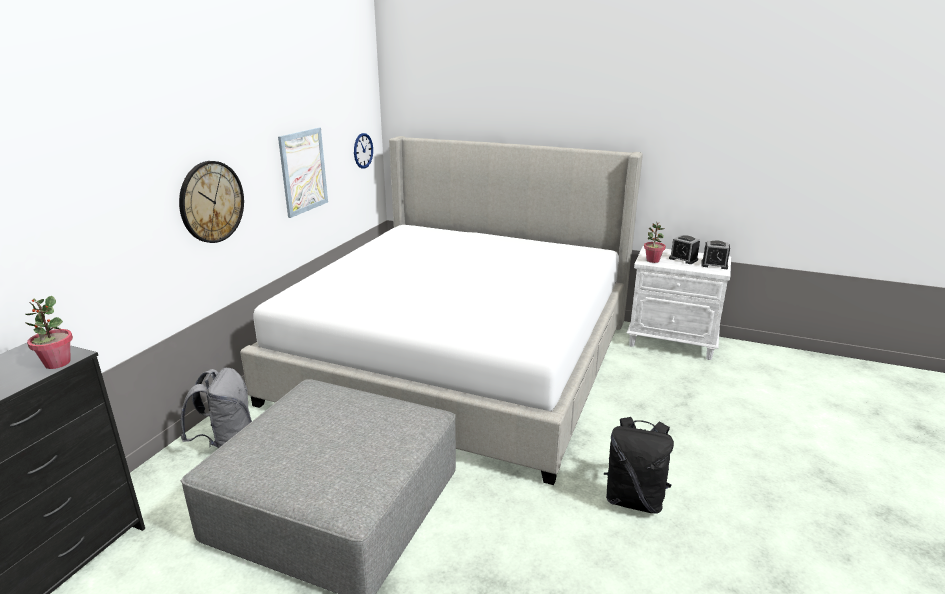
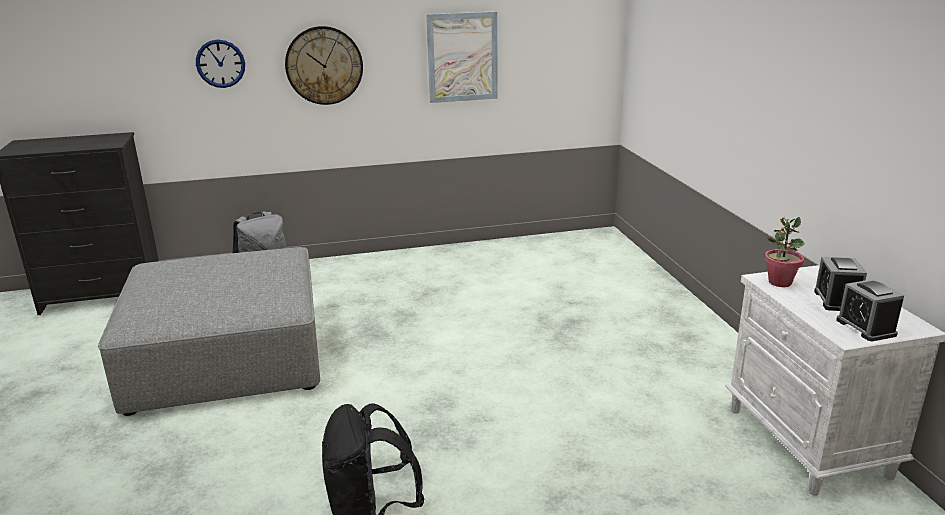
camera: 55 degrees right, 0 degrees up
(57, 363) = (99, 146): potted plant -> none
(363, 150) = (579, 49): wall clock -> wall clock (220, 63)
(460, 359) = (519, 316): bed -> none

